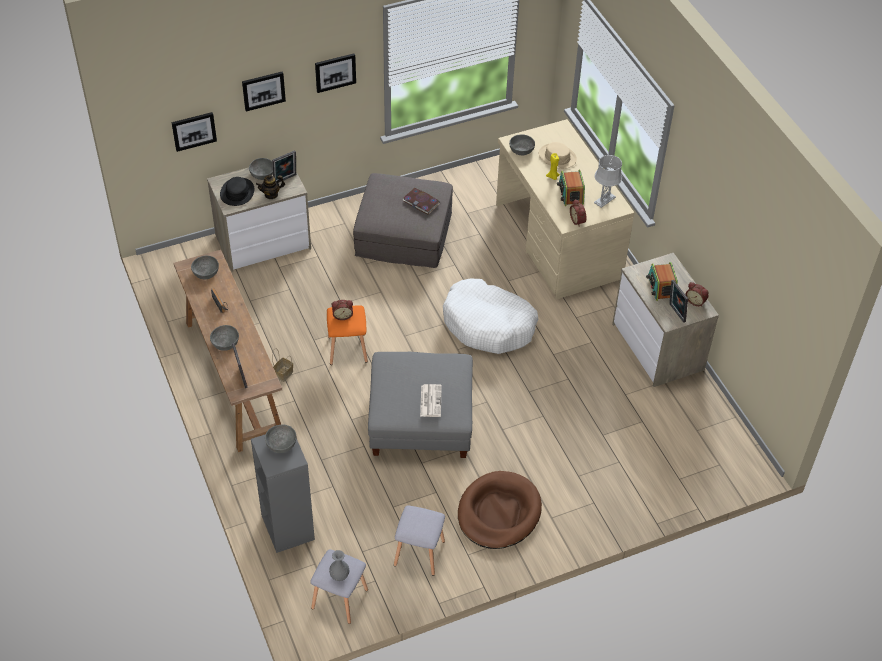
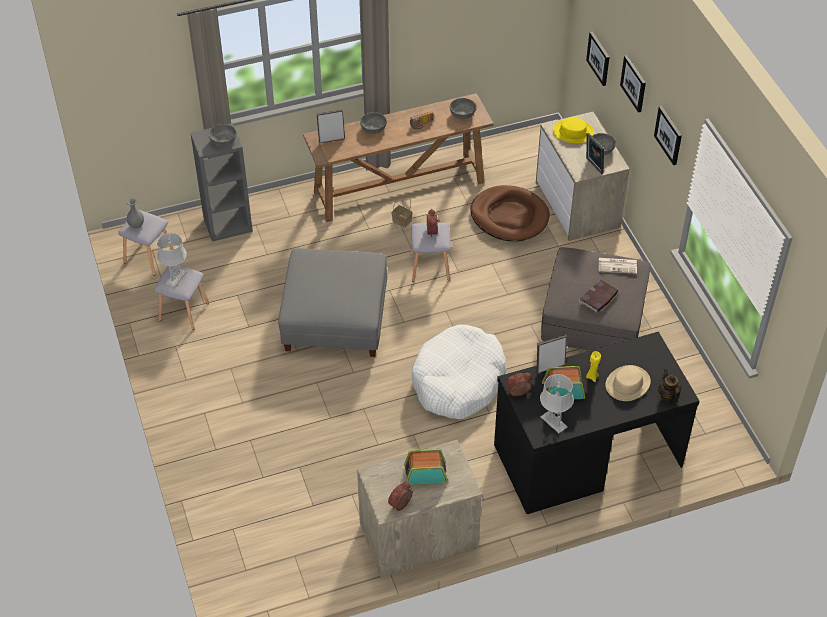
camera: 95 degrees right, 0 degrees up
(237, 192) = (573, 132): black hat -> yellow hat
(271, 194) = (571, 156): teapot -> teapot (668, 396)
(347, 348) = (430, 266): orange stool -> grey stool
(419, 525) = (176, 278): none -> grey table lamp
(430, 400) = (314, 289): newspaper -> newspaper (618, 265)
(498, 512) = (217, 372): brown dog bed -> brown dog bed (509, 216)
(521, 150) = (637, 351): grey bowl -> none
(557, 241) = (586, 455): beige desk -> black desk
(675, 313) = (384, 482): picture frame -> picture frame (550, 367)

